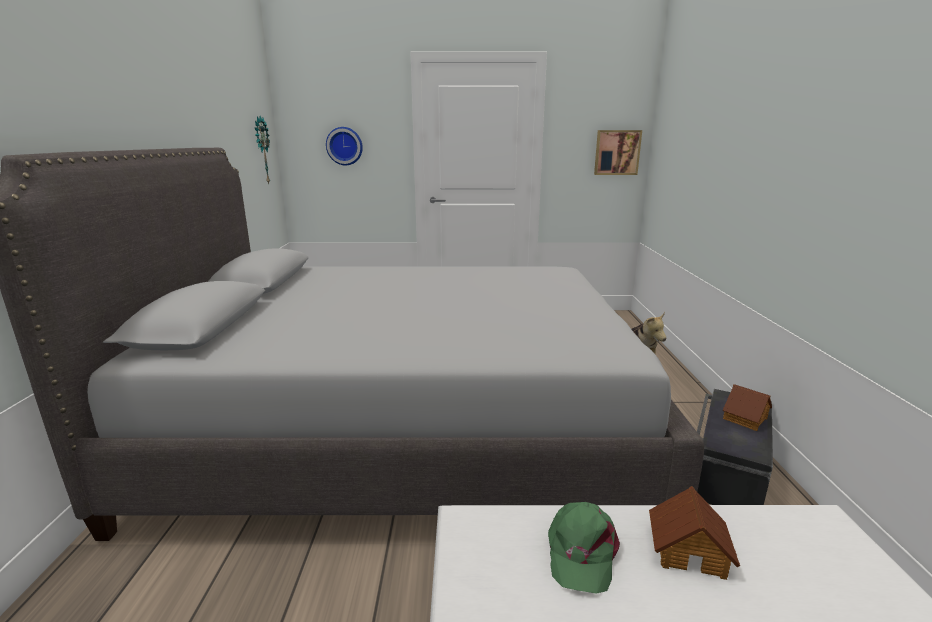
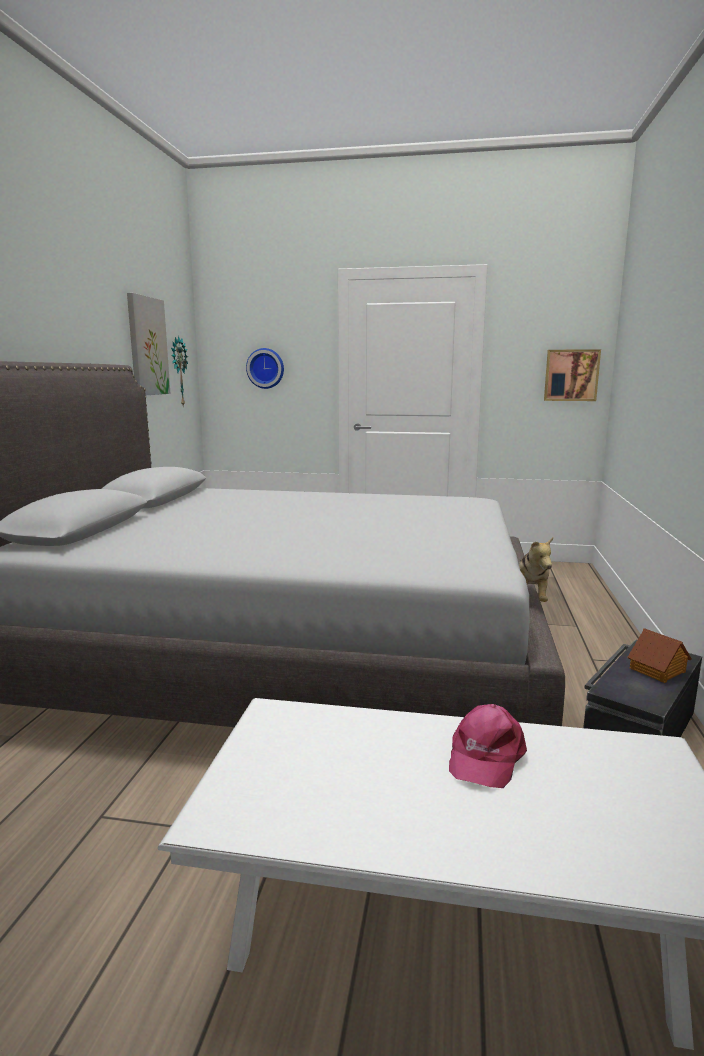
camera: 10 degrees right, 5 degrees down
(233, 127) = (147, 346): none -> picture
(581, 552) = (372, 745): green cap -> none
(689, 550) = (485, 756): toy house -> pink cap

